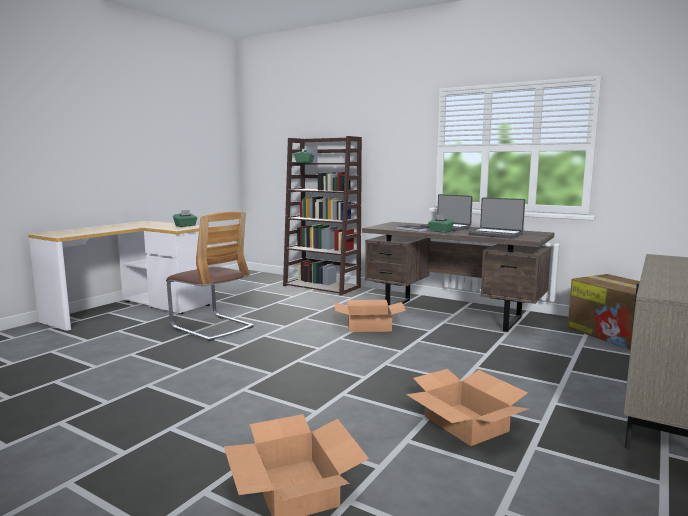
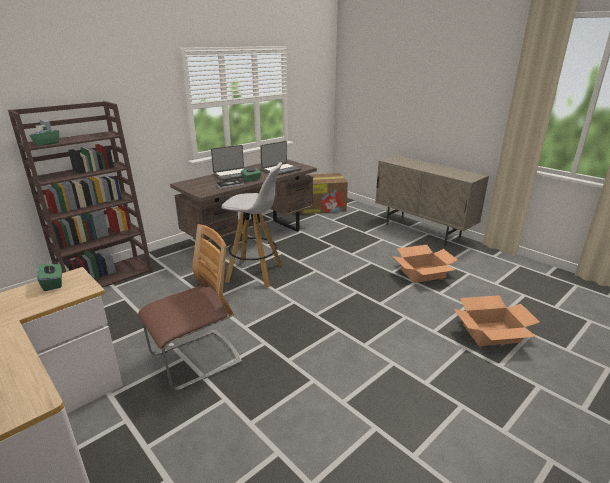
camera: 75 degrees left, 15 degrees up
(369, 326) = (255, 273): cardboard box -> white stool

